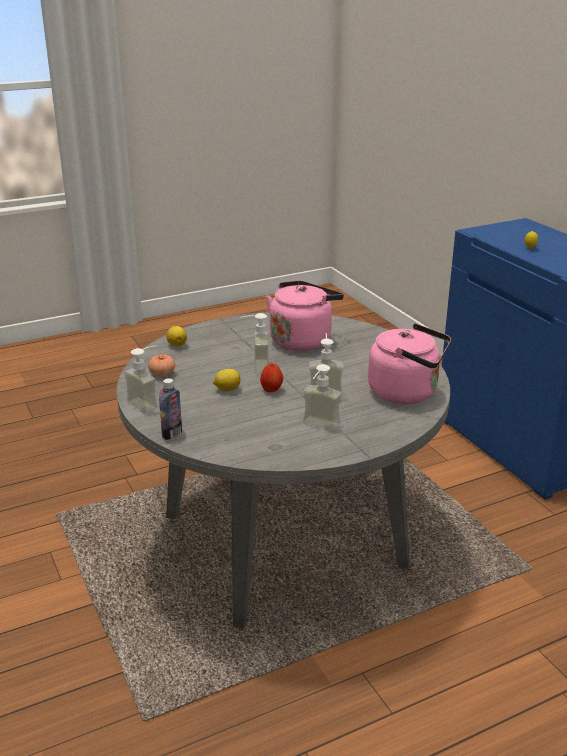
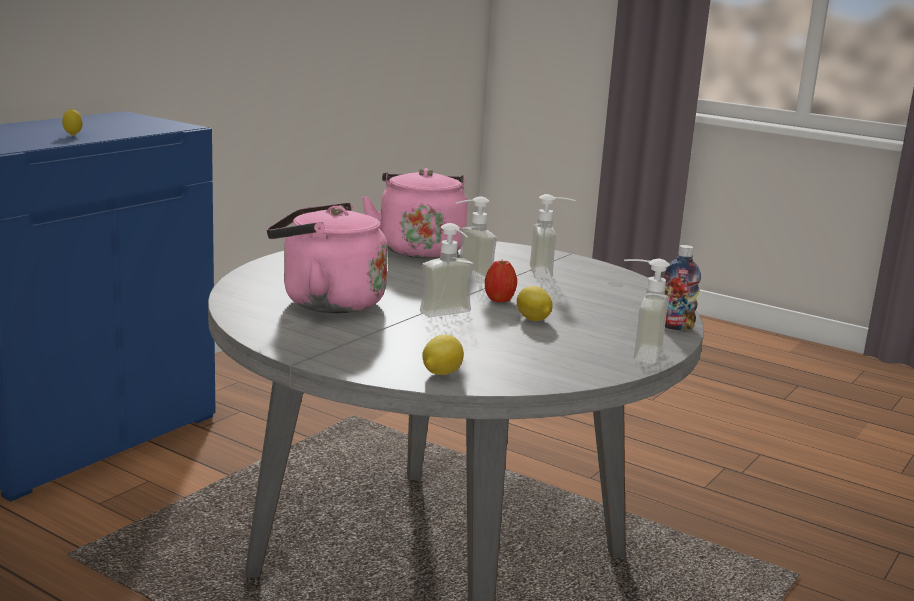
camera: 120 degrees left, 10 degrees down
(162, 374) = (548, 362): tomato -> none

